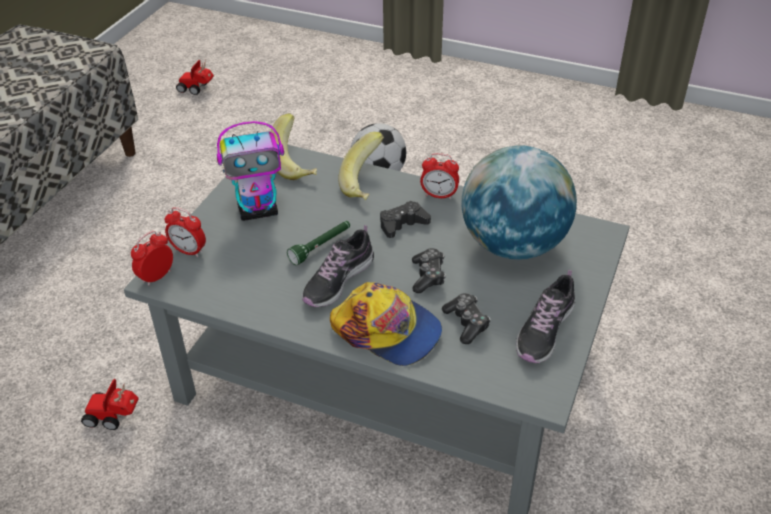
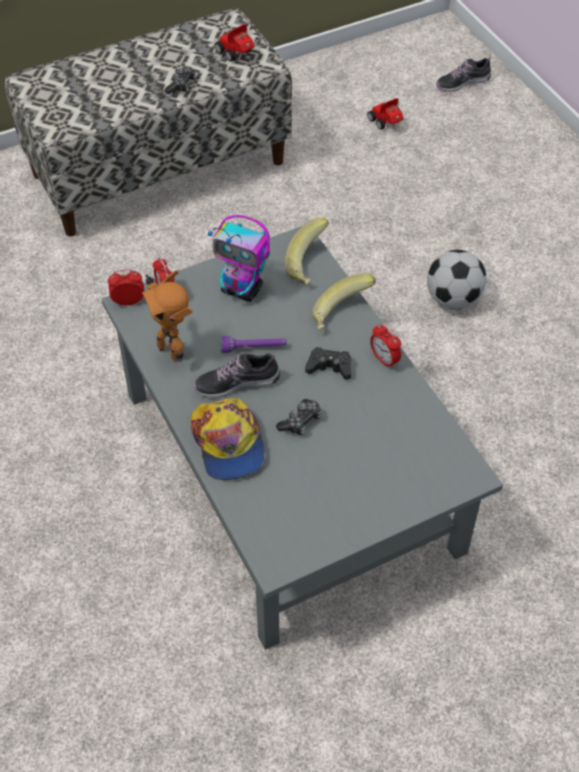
camera: 40 degrees right, 10 degrees up
(115, 416) = (85, 381): toy car -> toy car (237, 54)
(245, 290) = (171, 350): none -> toy robot
(321, 247) = (253, 348): green flashlight -> purple flashlight
(466, 323) = (285, 476): game controller -> game controller (181, 85)
(513, 245) = (390, 439): globe -> none
(544, 331) = (332, 520): shoe -> shoe (462, 83)

